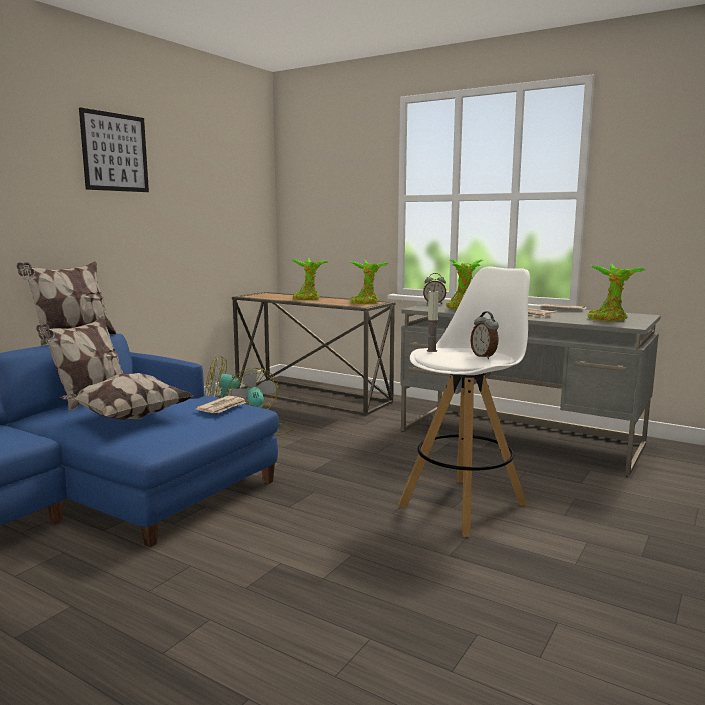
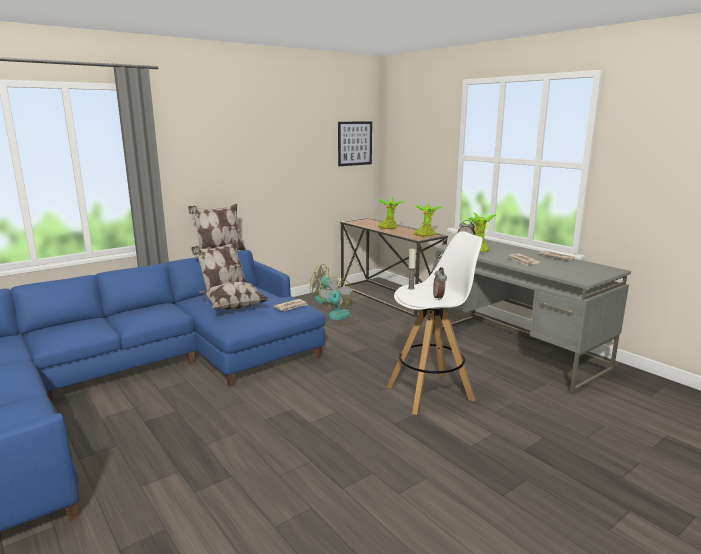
camera: 20 degrees right, 5 degrees up
(115, 152) = (257, 129): picture -> picture (355, 143)
(609, 319) = (577, 272): potted plant -> none

